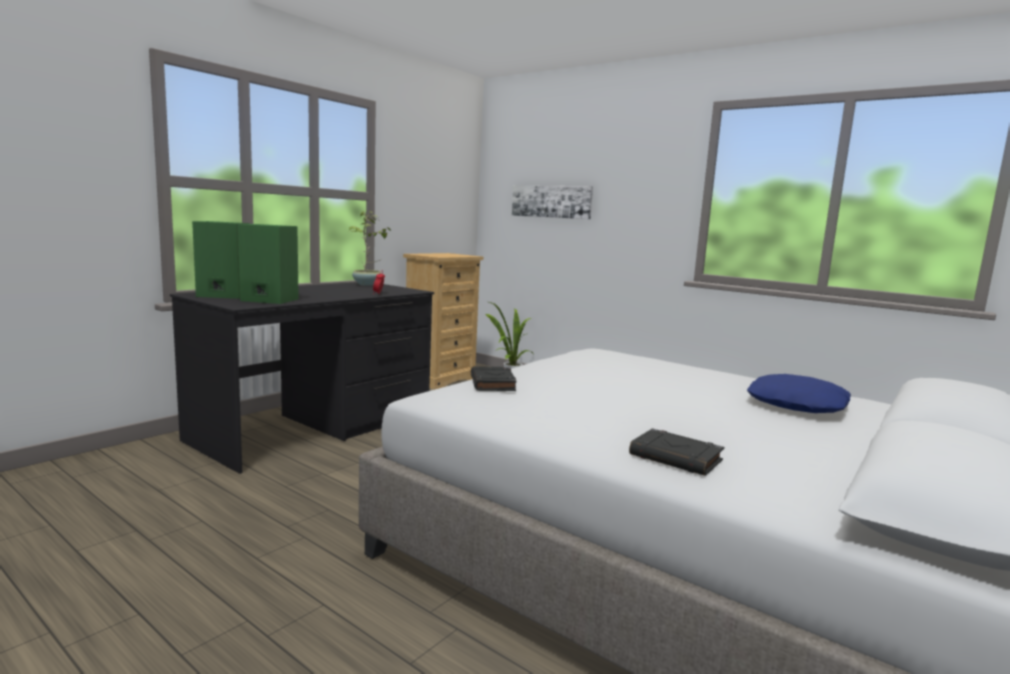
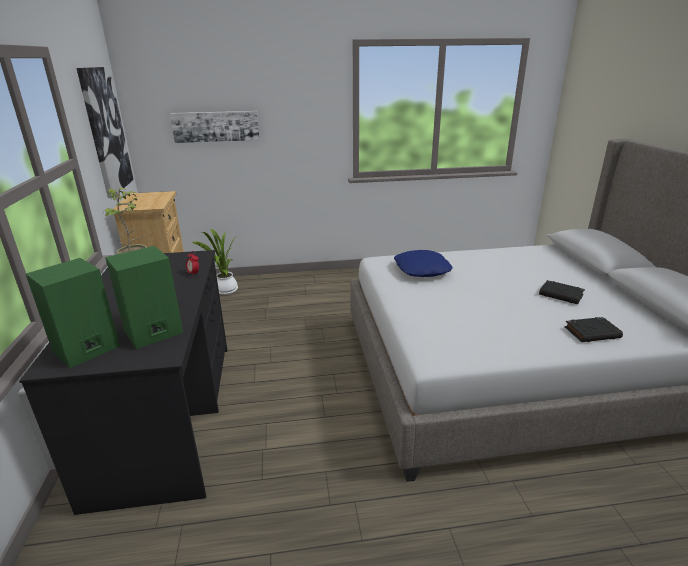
camera: 45 degrees left, 15 degrees up
(438, 189) = (105, 131): none -> picture
(493, 383) = (425, 325): black book -> black book (561, 295)
(795, 404) = (531, 265): blue pillow -> blue pillow (421, 269)

